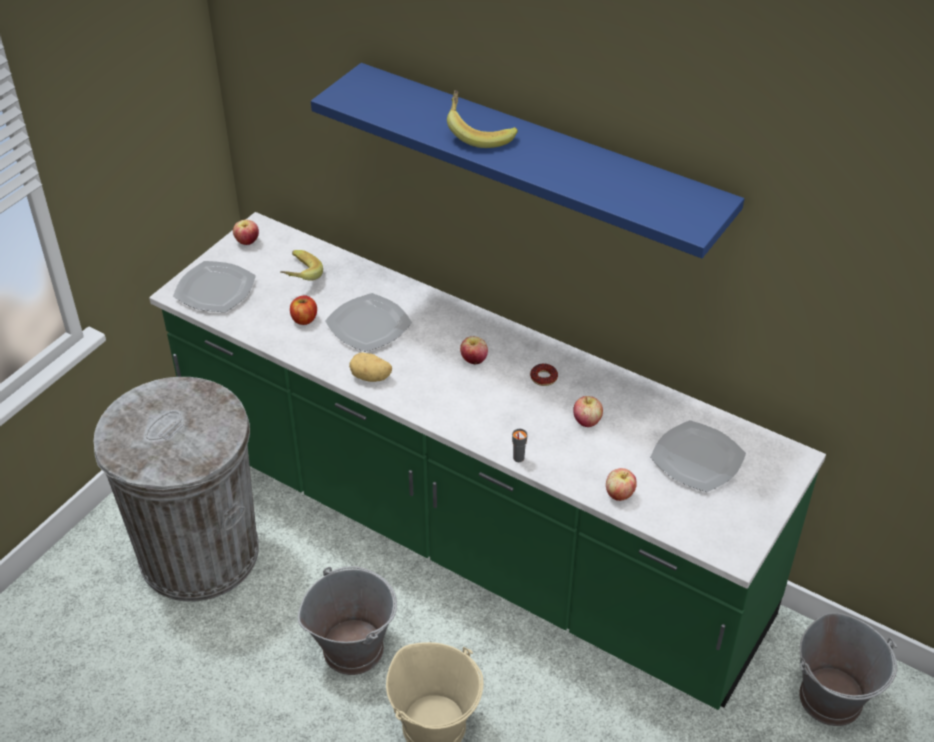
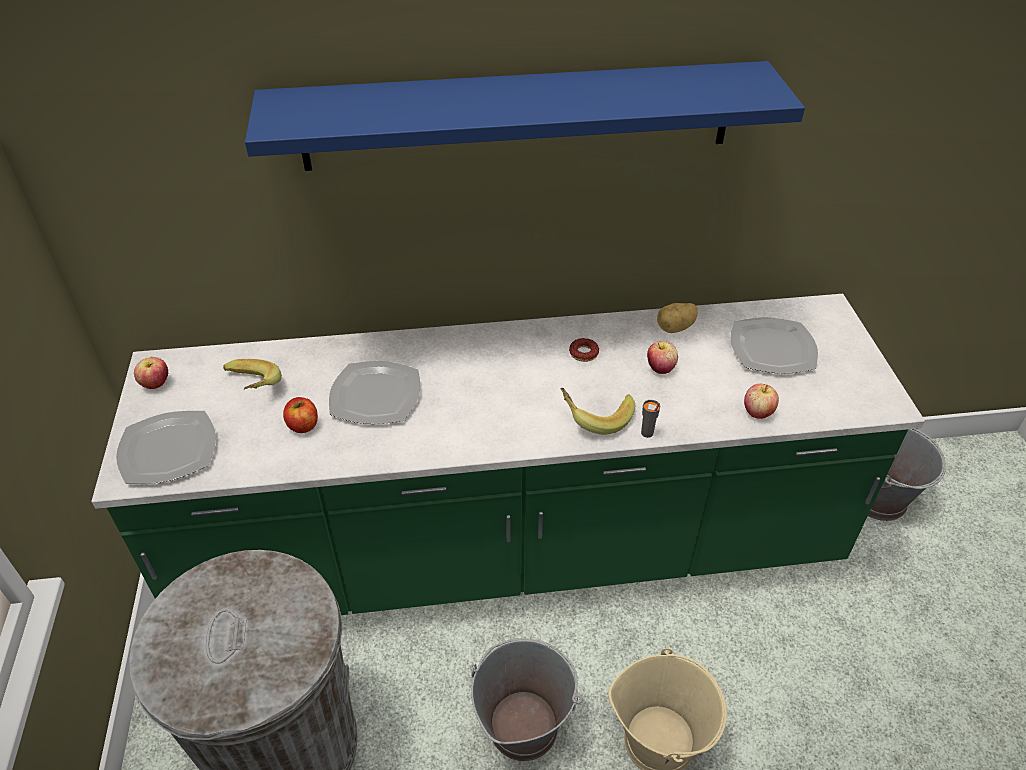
camera: 40 degrees left, 0 degrees up
(371, 377) = (433, 442): potato -> potato (676, 328)
(474, 360) = (509, 372): apple -> none
(479, 133) = (473, 101): banana -> banana (596, 416)

